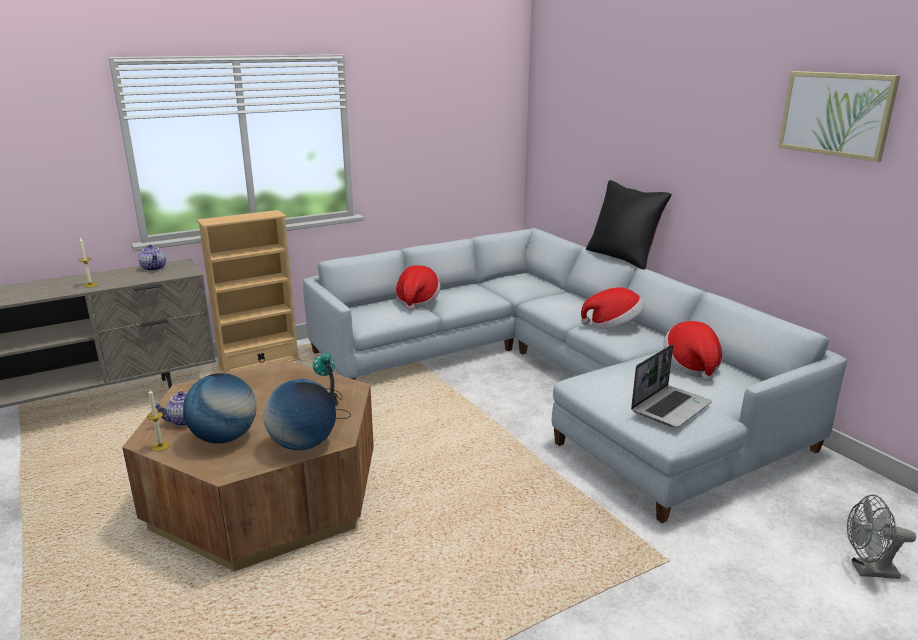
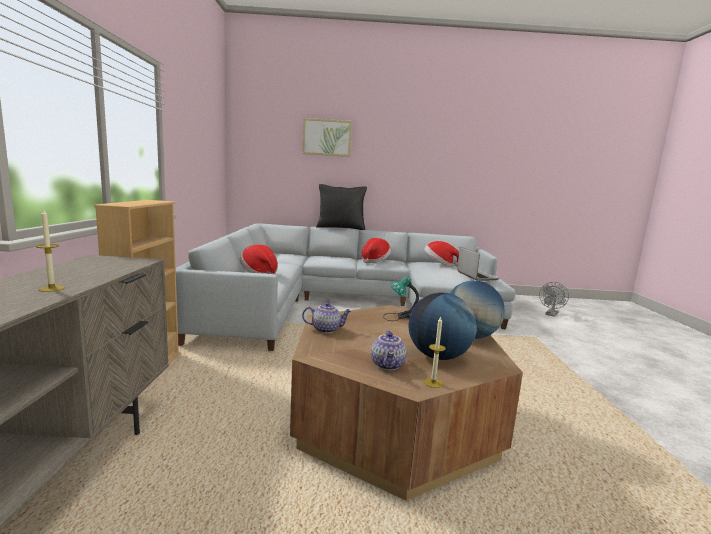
camera: 60 degrees left, 10 degrees down
(154, 268) = (80, 265): teapot -> teapot (326, 329)
(836, 114) = (457, 140): picture -> picture (327, 137)

